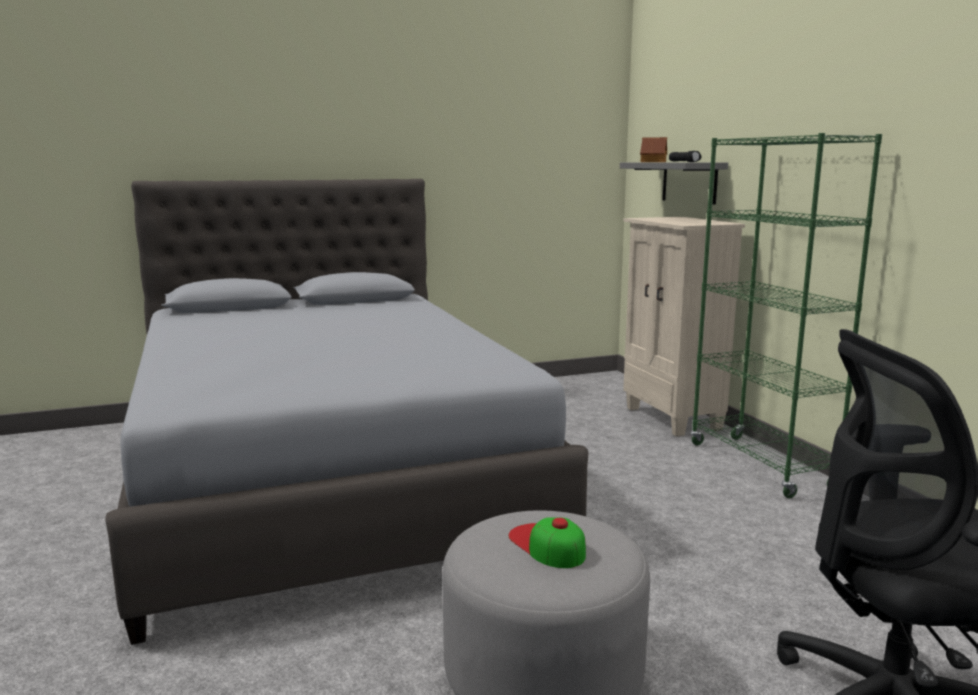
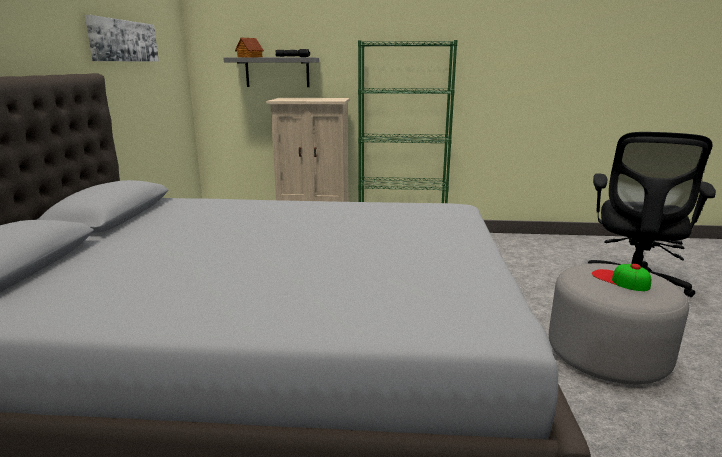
camera: 65 degrees left, 5 degrees up
(493, 147) = (123, 41): none -> picture
(547, 545) = (620, 280): cap -> cap turned 60 degrees clockwise

